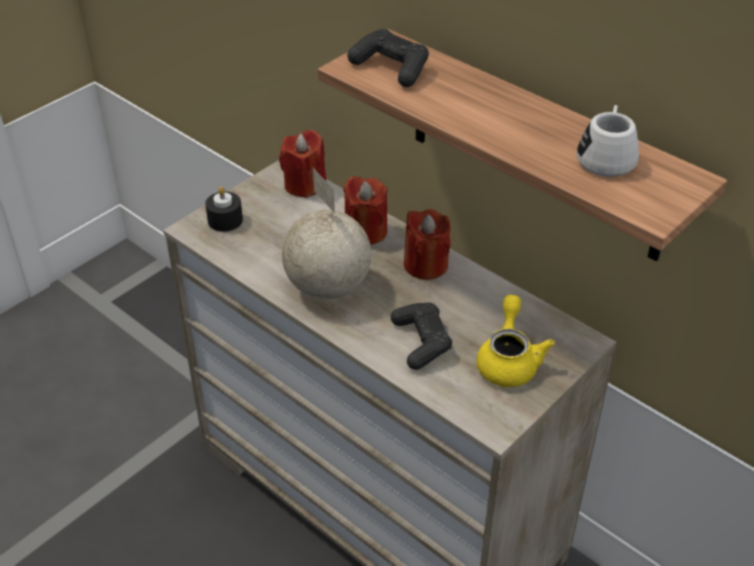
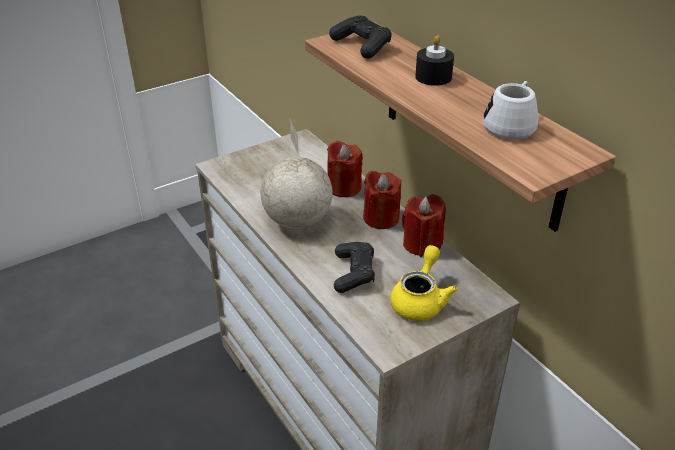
camera: 15 degrees right, 5 degrees down
(225, 220) = (242, 164): black candle -> black candle (433, 77)
(304, 185) = (311, 149): red candle -> red candle (422, 244)

